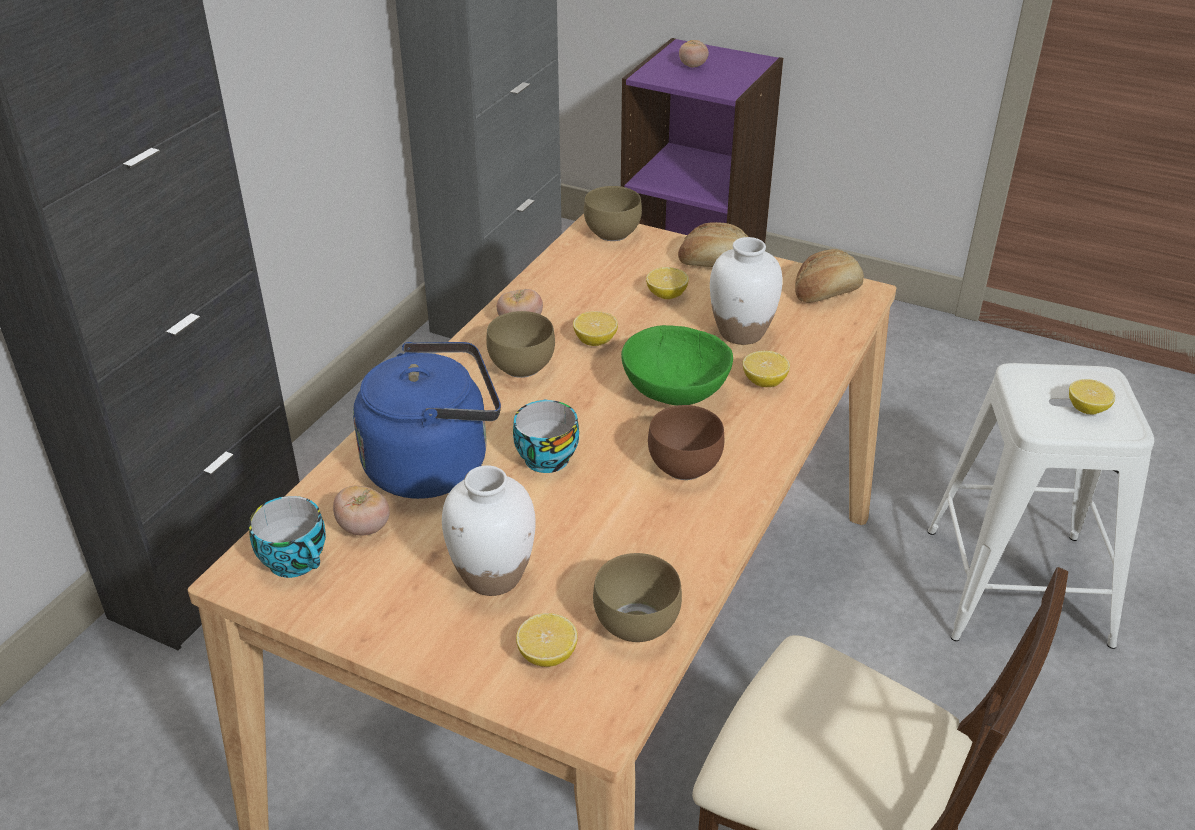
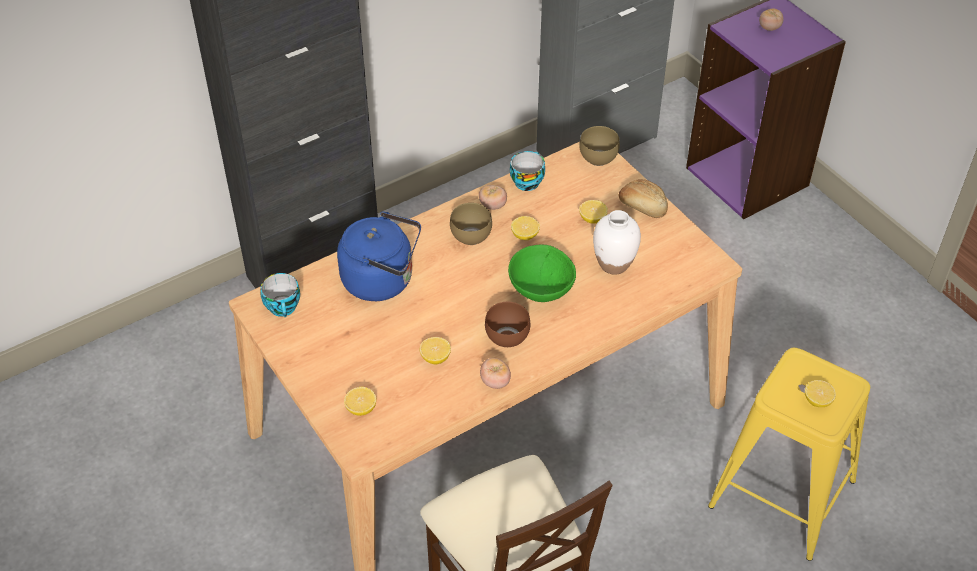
camera: 30 degrees right, 10 degrees up
(364, 527) = (325, 303): tomato -> tomato (495, 382)
(493, 576) = (366, 357): white vase -> none
(545, 456) = (440, 299): cup -> cup (527, 181)
(639, 623) = (415, 413): brown bowl -> none
(764, 382) = (597, 303): lemon -> lemon (435, 358)
(826, 292) = (692, 256): bread -> none
(1017, 586) = (782, 493): white stool -> yellow stool

